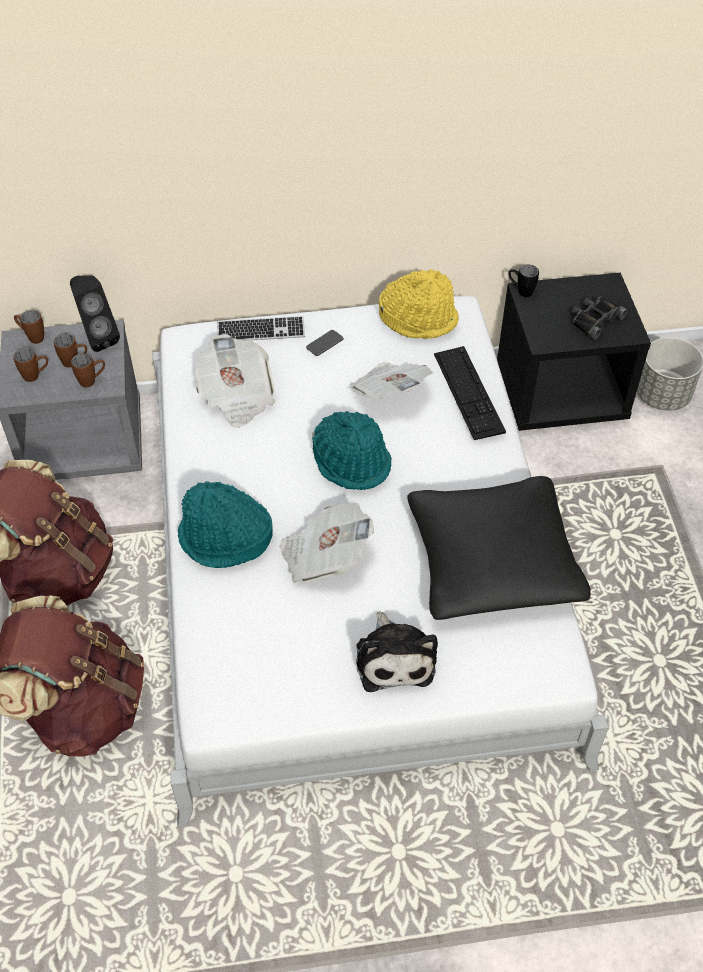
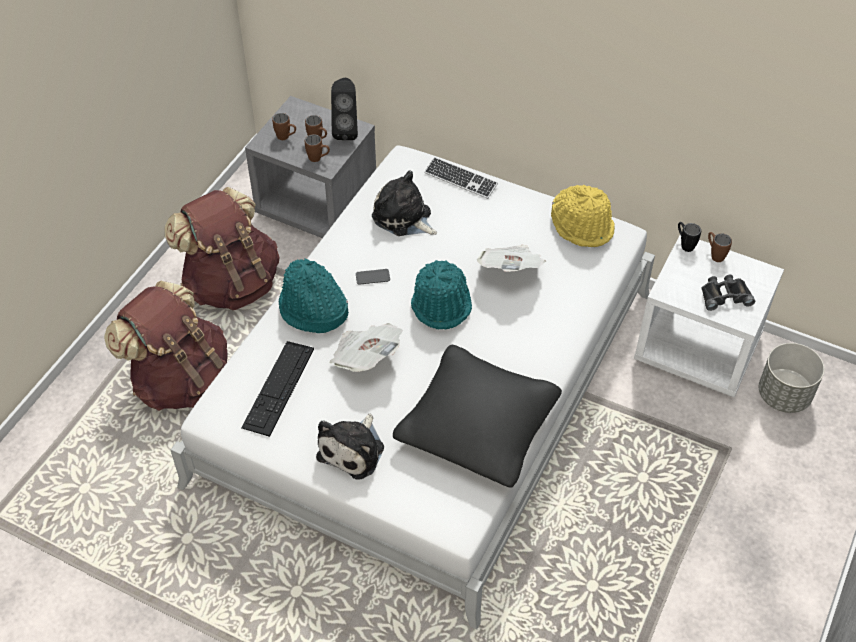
camera: 35 degrees right, 0 degrees up
(32, 337) = (305, 109): brown mug -> brown mug (714, 254)
(237, 396) = (404, 218): newspaper -> plush toy
(324, 343) = (497, 210): phone -> phone (372, 277)
(468, 392) = (569, 299): keyboard -> keyboard (278, 387)
(561, 393) = (698, 349): black nightstand -> white nightstand

